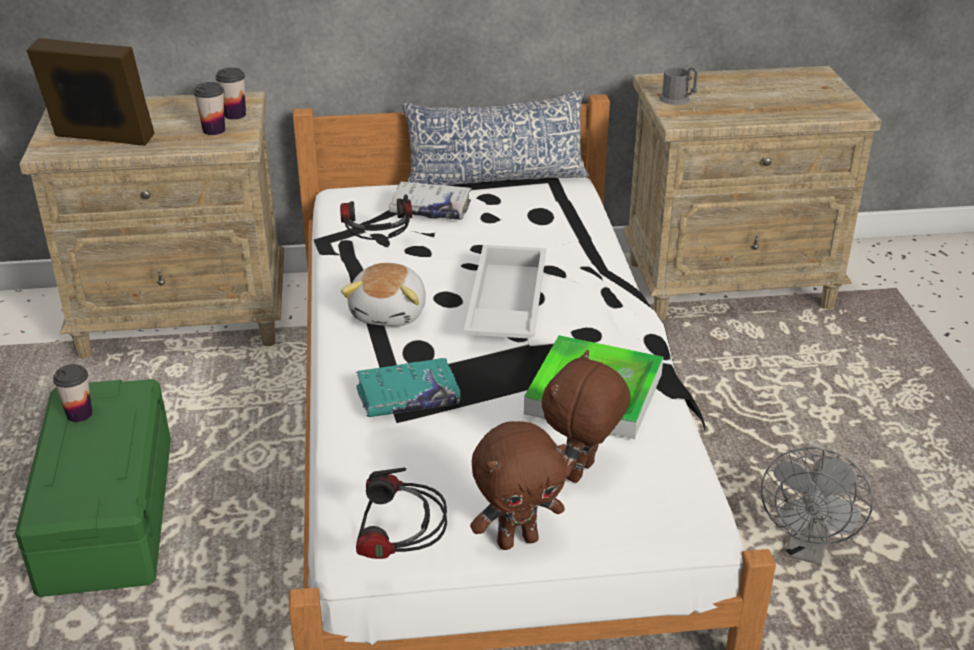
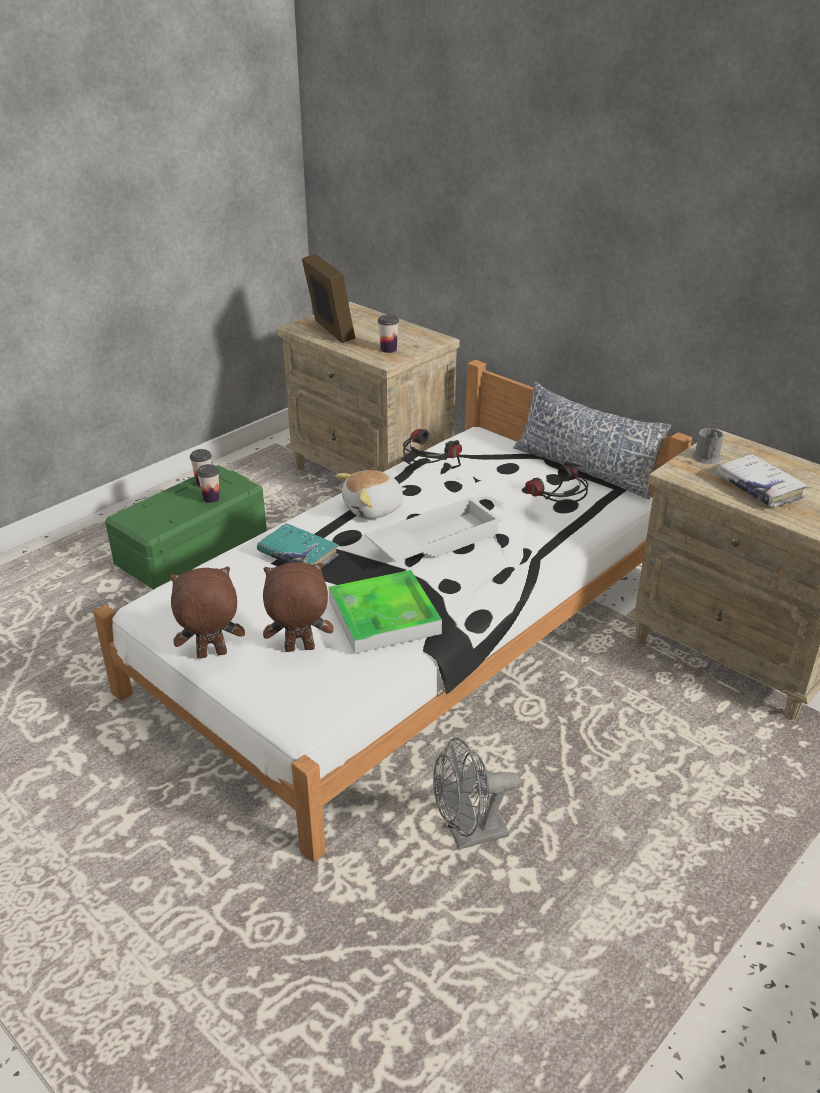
camera: 50 degrees right, 0 degrees up
(235, 115) = (416, 346): cup -> cup (211, 498)
(401, 557) = (155, 622): headphones -> headphones (557, 513)
(430, 209) = (504, 466): white book -> white book (758, 488)
(517, 540) = (211, 655): brown plush toy -> brown plush toy turned 135 degrees clockwise

